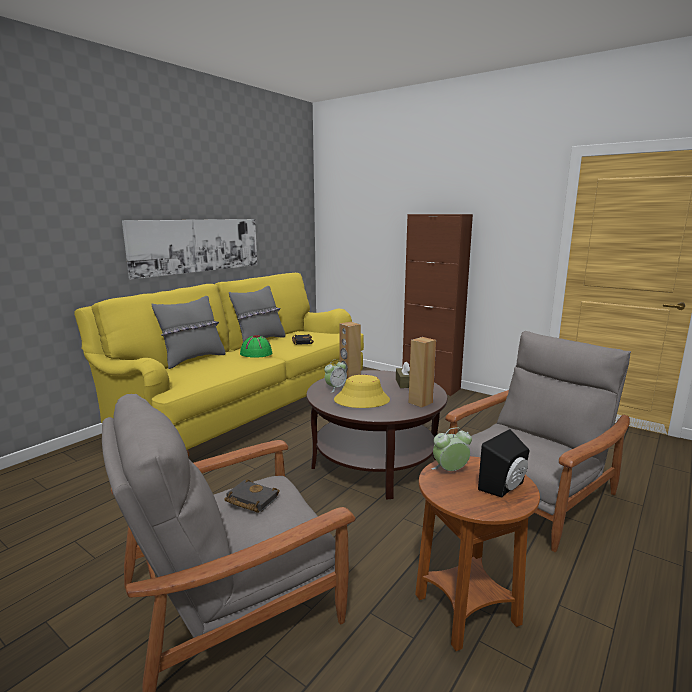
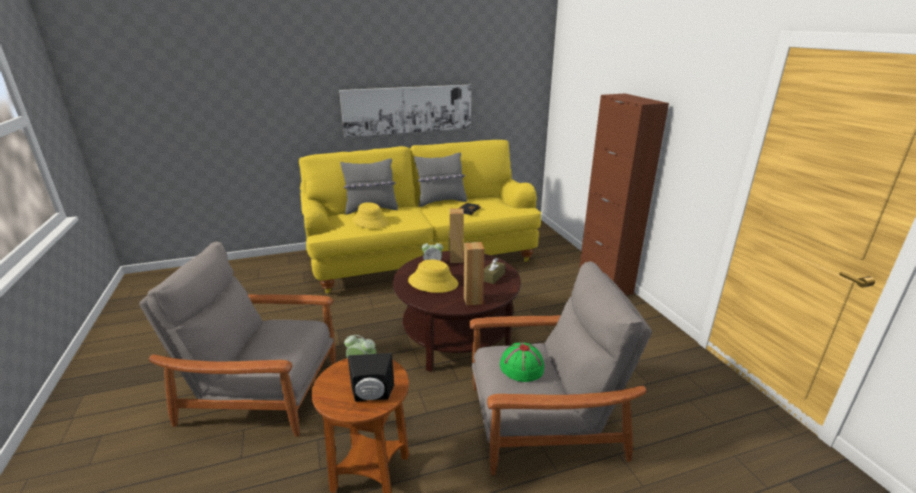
camera: 35 degrees right, 10 degrees up
(214, 367) = (370, 221): none -> yellow hat
(250, 500) = (277, 332): black book -> none
(256, 353) = (417, 214): green hat -> green hat (521, 367)

